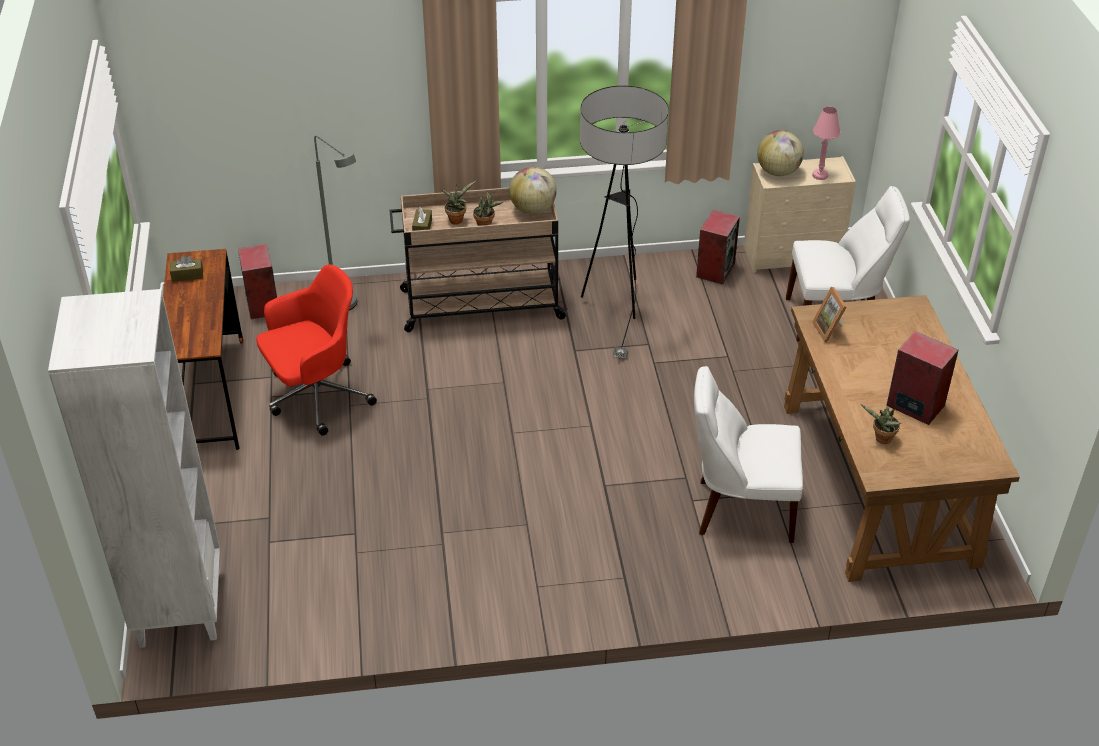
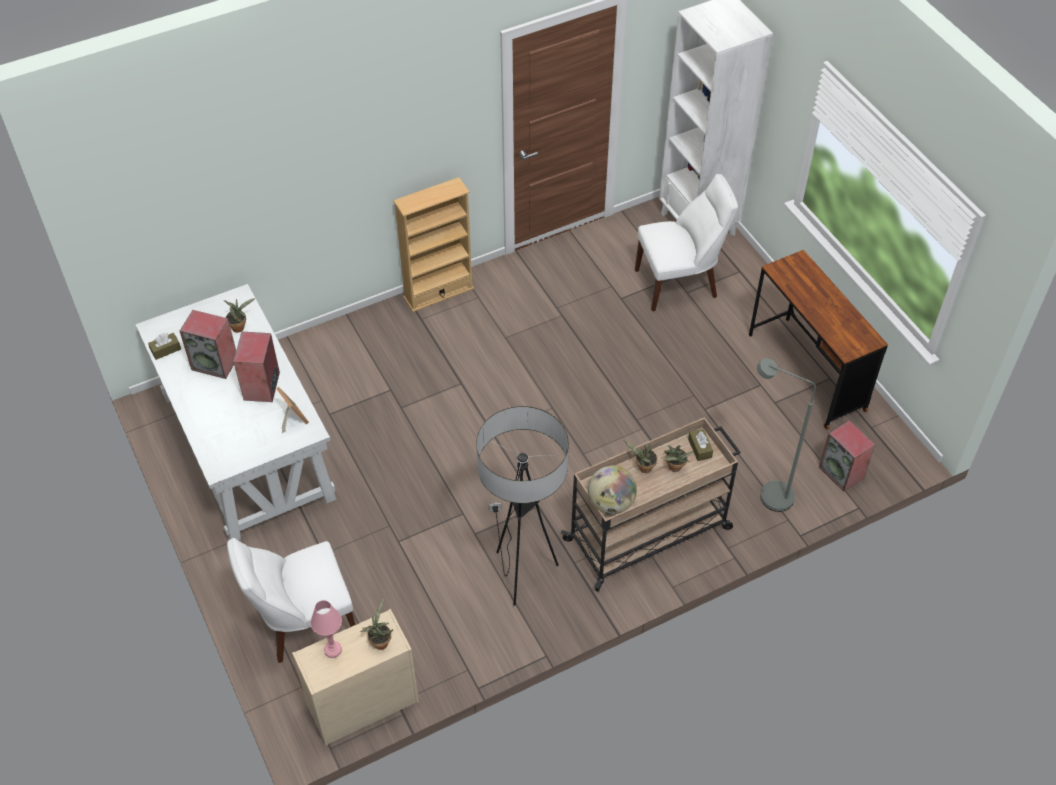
camera: 160 degrees right, 10 degrees up
(187, 275) = (850, 327): brown tissue box -> brown tissue box (166, 350)
(316, 397) = (725, 395): red office chair -> none
(588, 608) = (438, 293): none -> beige bookcase
(715, 270) = (440, 655): speaker -> speaker (262, 386)
(740, 509) = (352, 392): white chair -> white chair (680, 283)
(778, 172) = (380, 641): globe -> potted plant
(878, 482) = (247, 446): brown desk -> white desk

